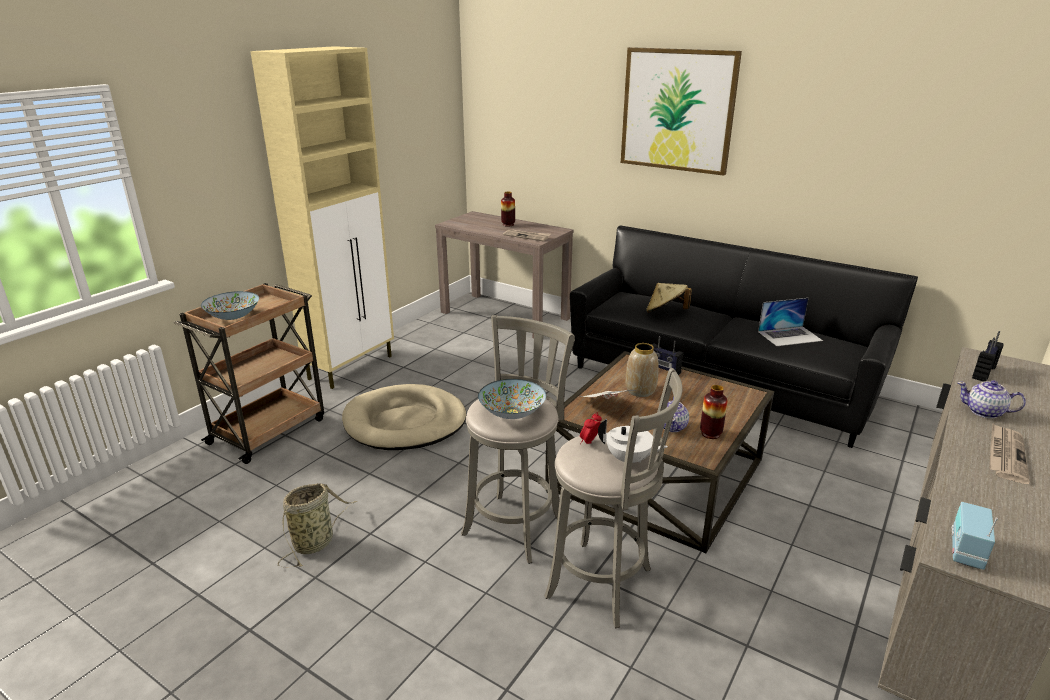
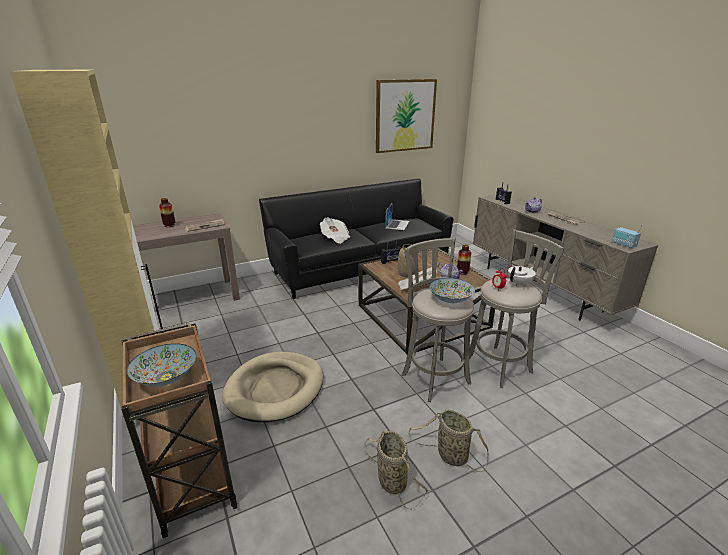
camera: 60 degrees left, 0 degrees up
(375, 577) = (449, 455): none -> basket
(665, 312) = (335, 238): beige hat -> newspaper
(677, 110) = (283, 112): picture -> picture (405, 115)

